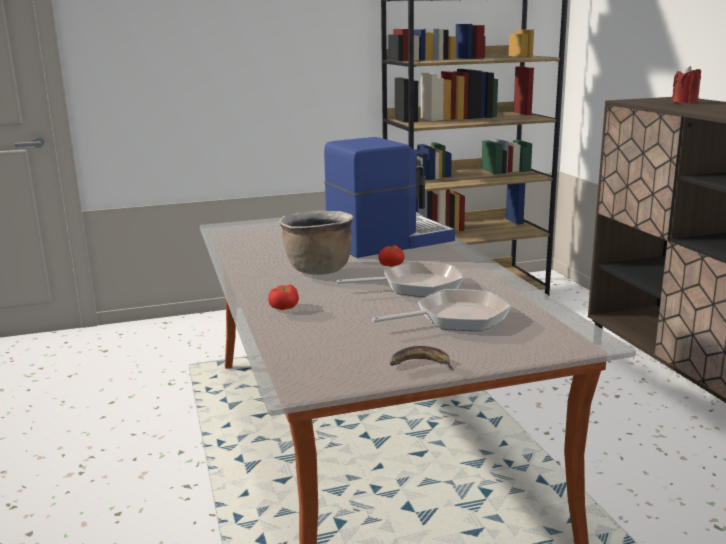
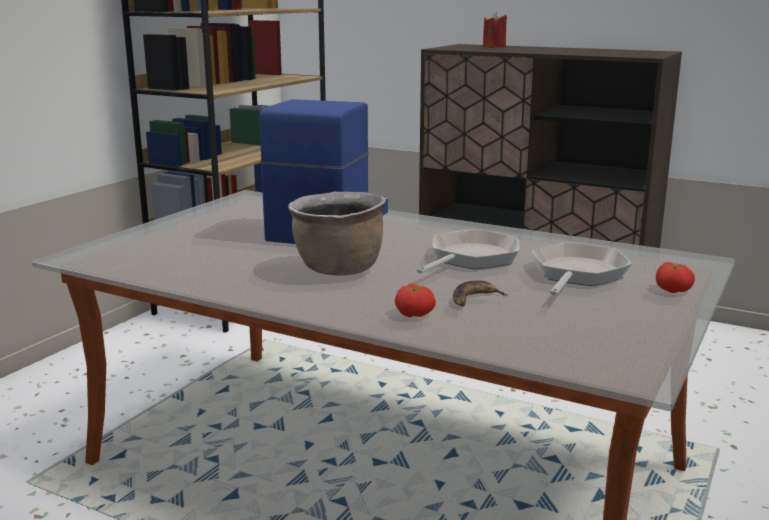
camera: 45 degrees left, 0 degrees up
(392, 265) = (395, 246): tomato -> tomato (673, 289)
(420, 364) = (659, 318): banana -> banana (475, 299)

